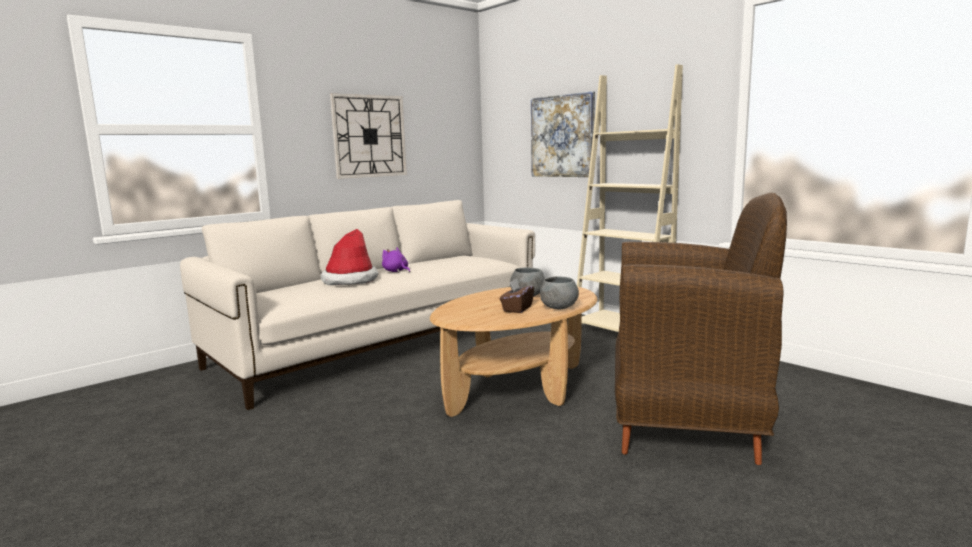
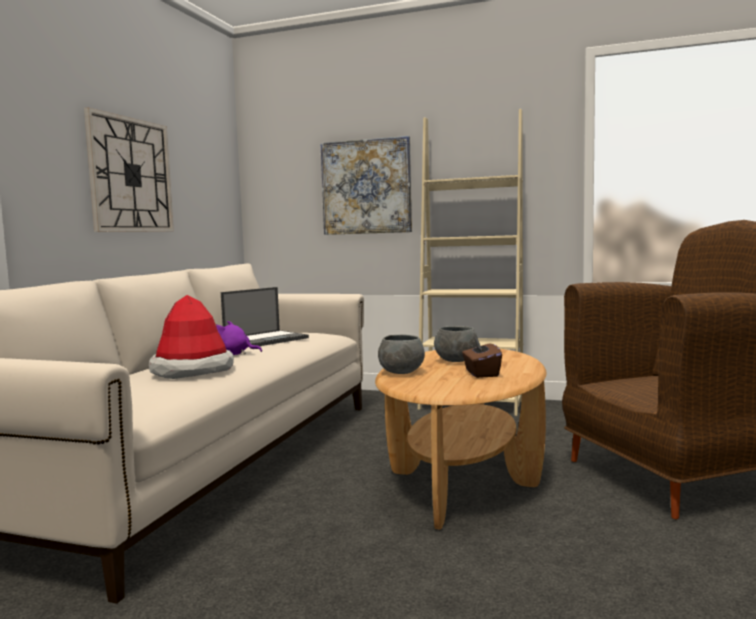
camera: 30 degrees left, 5 degrees down
(439, 262) = (266, 339): none -> laptop
(558, 308) = (520, 366): grey bowl -> grey bowl (401, 372)

